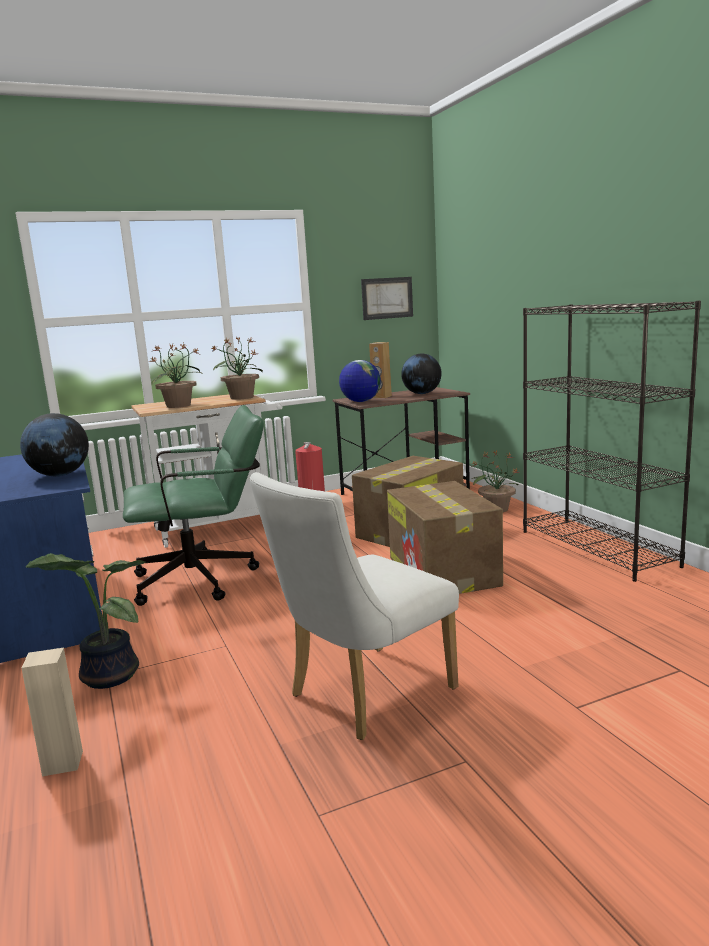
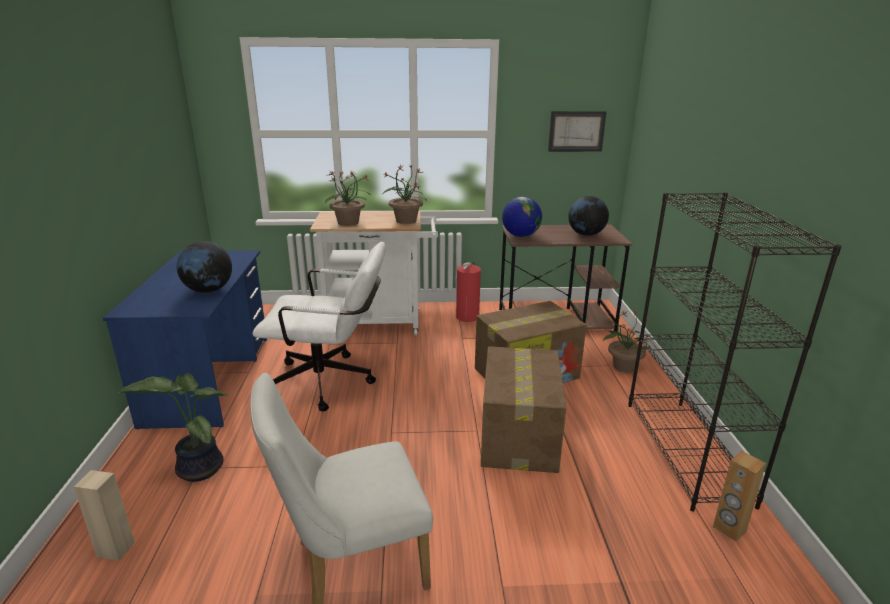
camera: 20 degrees right, 10 degrees up
(206, 579) = (330, 382): green office chair -> white office chair
(381, 397) = (545, 231): brown speaker -> brown speaker (729, 529)

